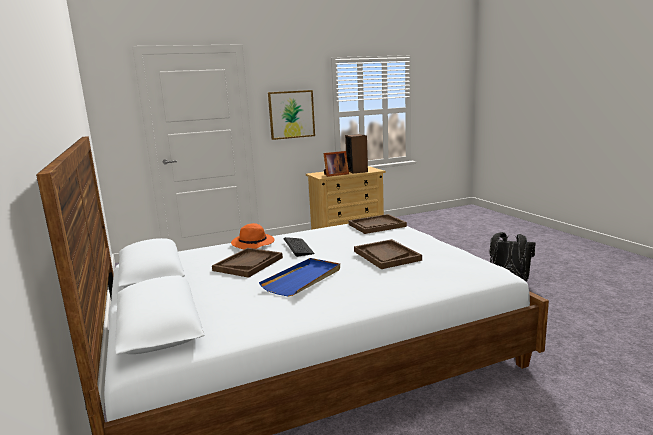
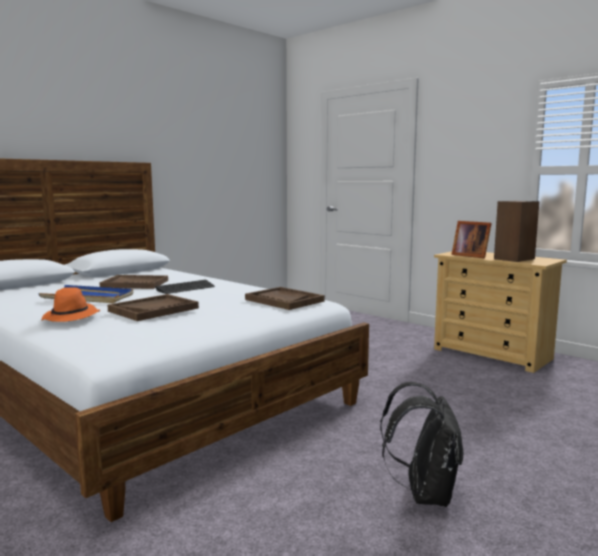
camera: 65 degrees right, 5 degrees down
(254, 244) = (194, 279): orange hat -> orange hat (71, 317)
(291, 114) = (466, 167): picture -> none

